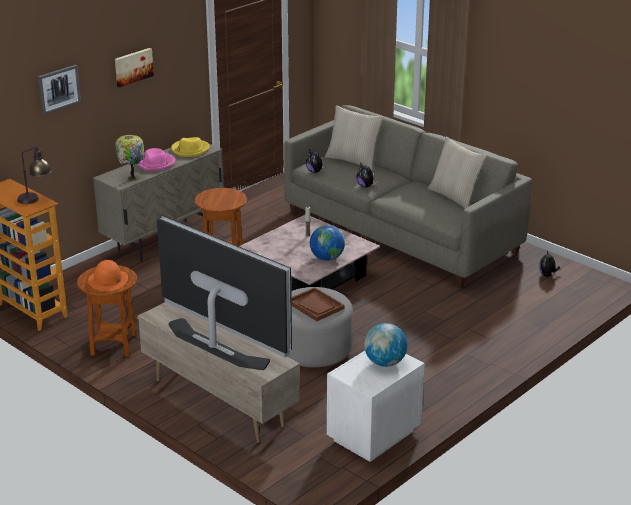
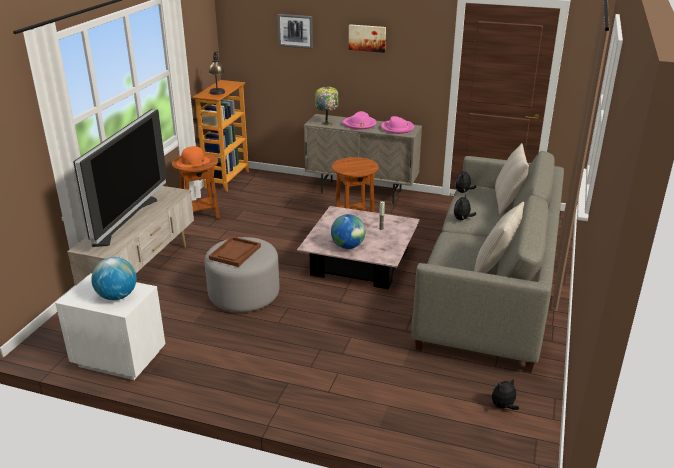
camera: 65 degrees right, 0 degrees up
(190, 150) = (397, 128): yellow hat -> pink hat

